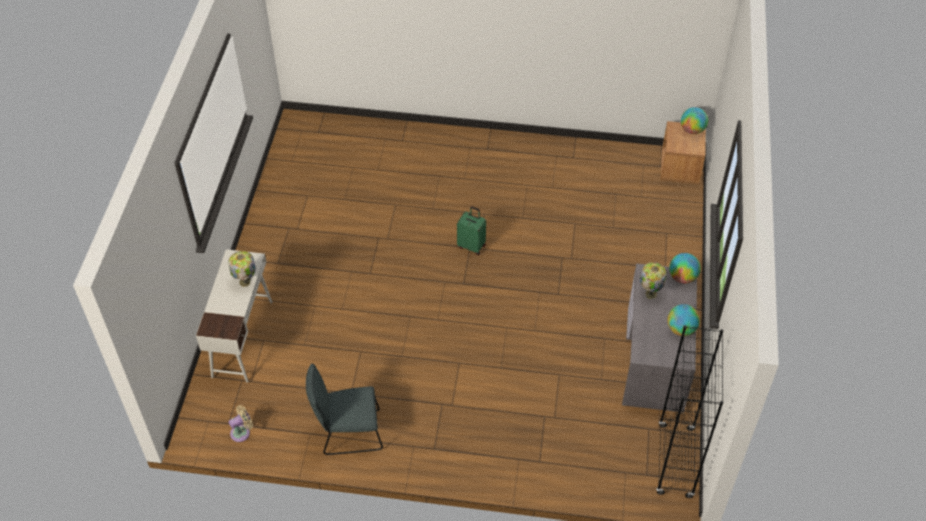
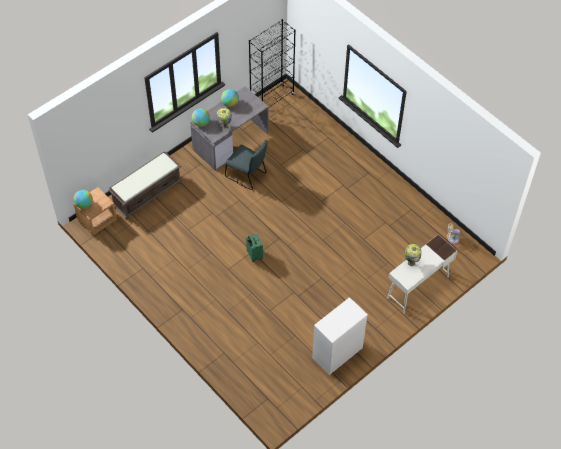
camera: 140 degrees left, 5 degrees up
(282, 211) = (337, 353): none -> white dresser
(348, 433) = (402, 205): grey chair -> grey chair (247, 176)
(667, 229) = (147, 193): none -> brown bench

